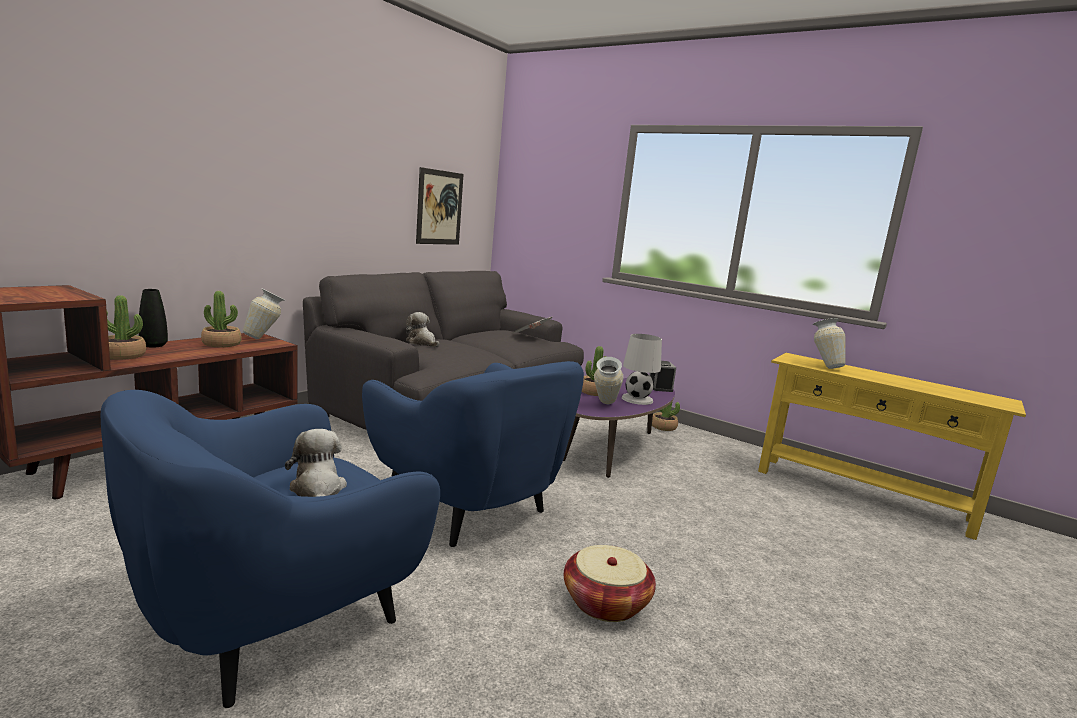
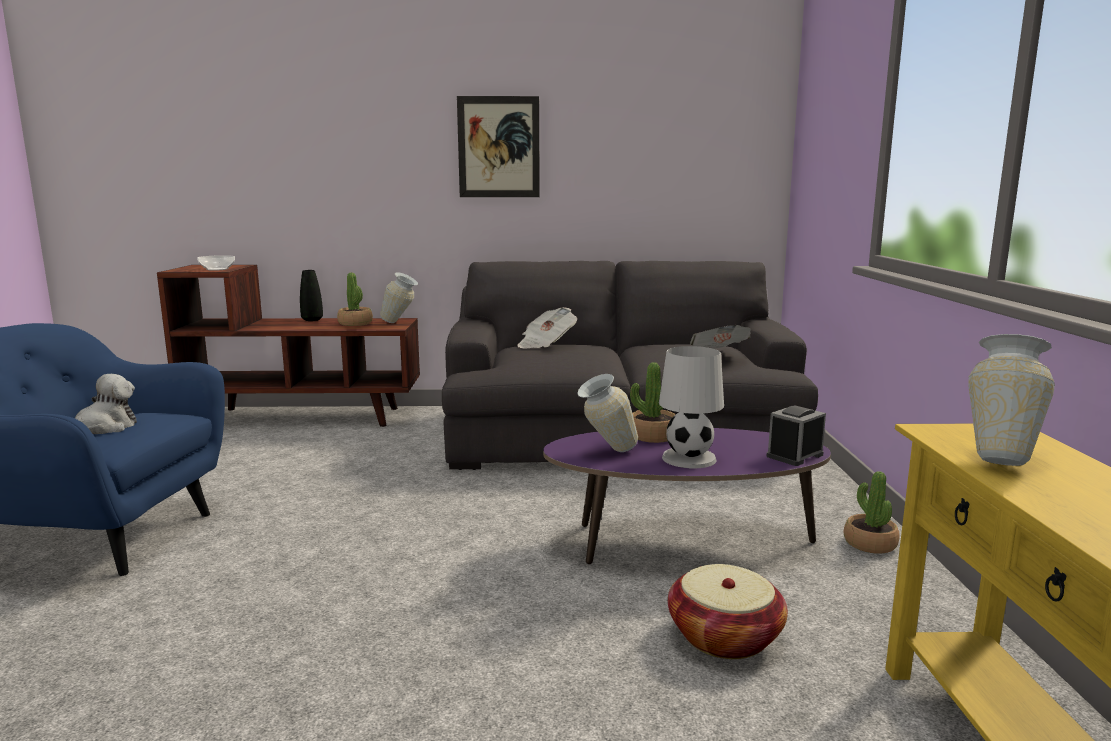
camera: 55 degrees right, 0 degrees up
(64, 295) = (218, 269): none -> bowl
(122, 355) = (272, 323): potted plant -> none
(422, 343) = (545, 344): plush toy -> newspaper
(439, 207) = (673, 177): picture -> picture (498, 147)
(468, 507) = (376, 526): blue armchair -> none
(605, 602) = (243, 661): basket -> basket (724, 637)

